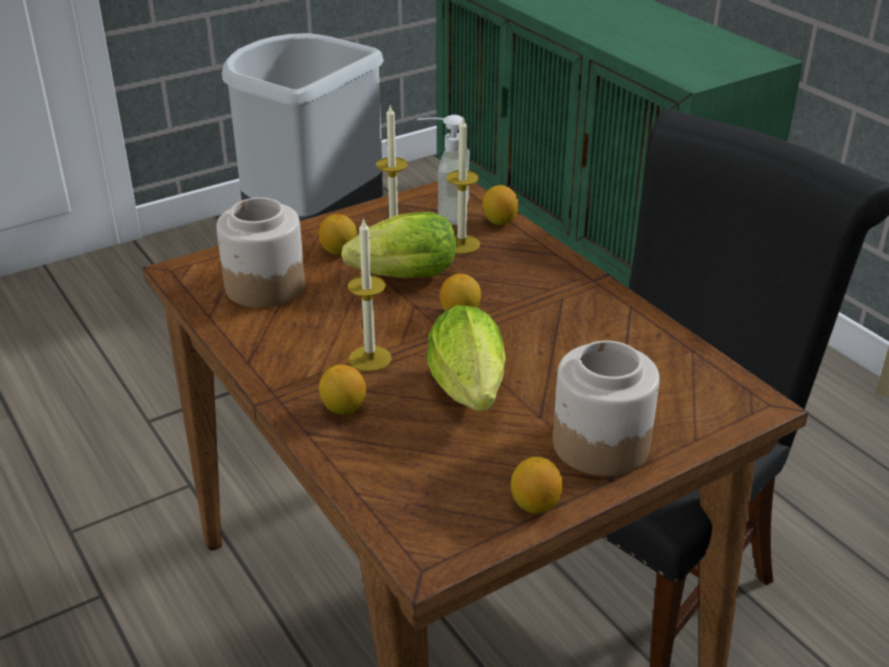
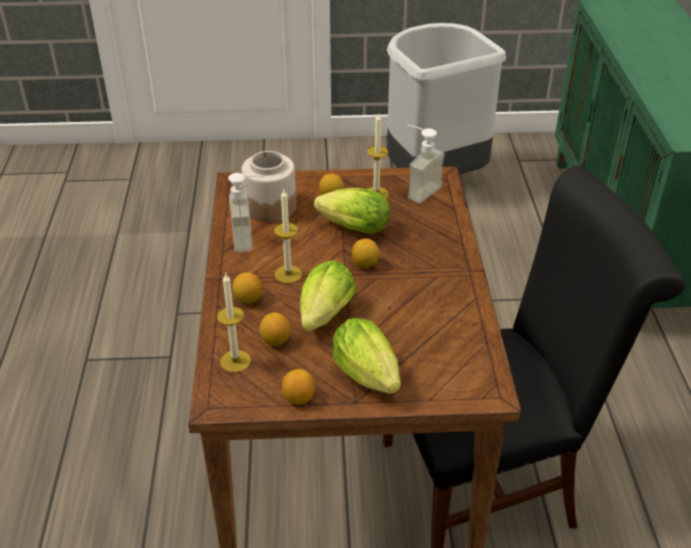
camera: 30 degrees right, 5 degrees up
(274, 332) = (251, 238): none -> soap dispenser
(461, 244) = (409, 217): candle -> candle (235, 361)
(499, 221) = (447, 209): lemon -> lemon (275, 340)
(600, 443) = (369, 378): jar -> lettuce

